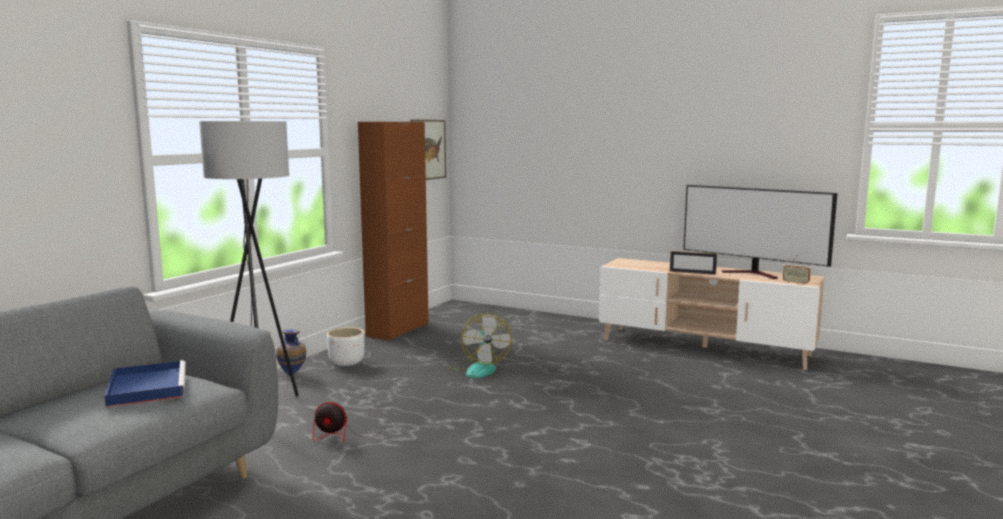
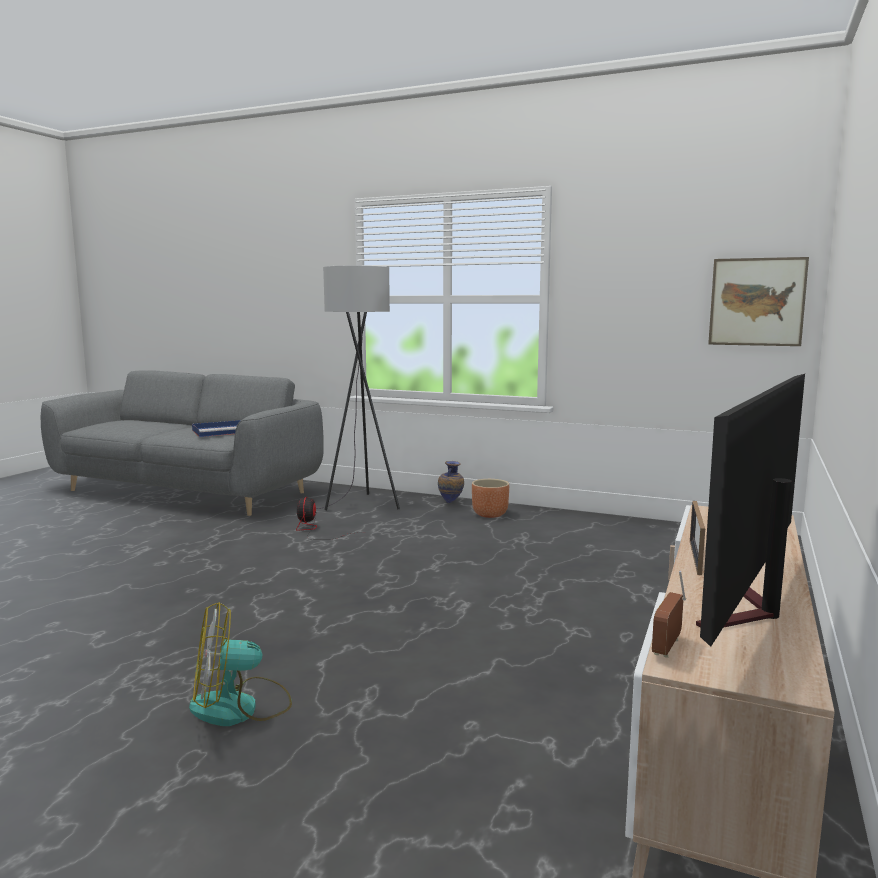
camera: 85 degrees right, 0 degrees up
(347, 363) = (490, 515): white planter -> brown planter
(398, 330) = (618, 522): brown cabinet -> none
(479, 369) = (494, 563): fan -> fan (240, 707)

